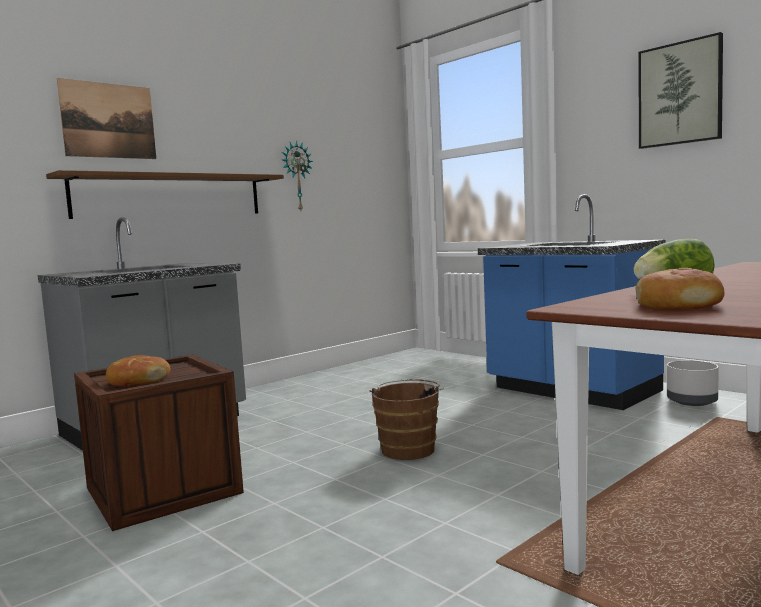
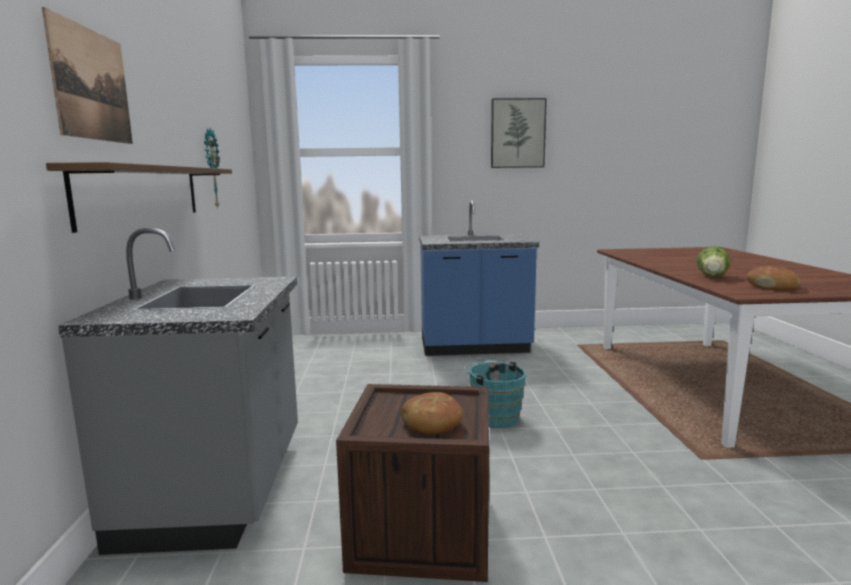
camera: 50 degrees left, 5 degrees up
(409, 448) = (493, 417): brown bucket -> turquoise bucket
(692, 401) = (545, 338): grey planter -> none

